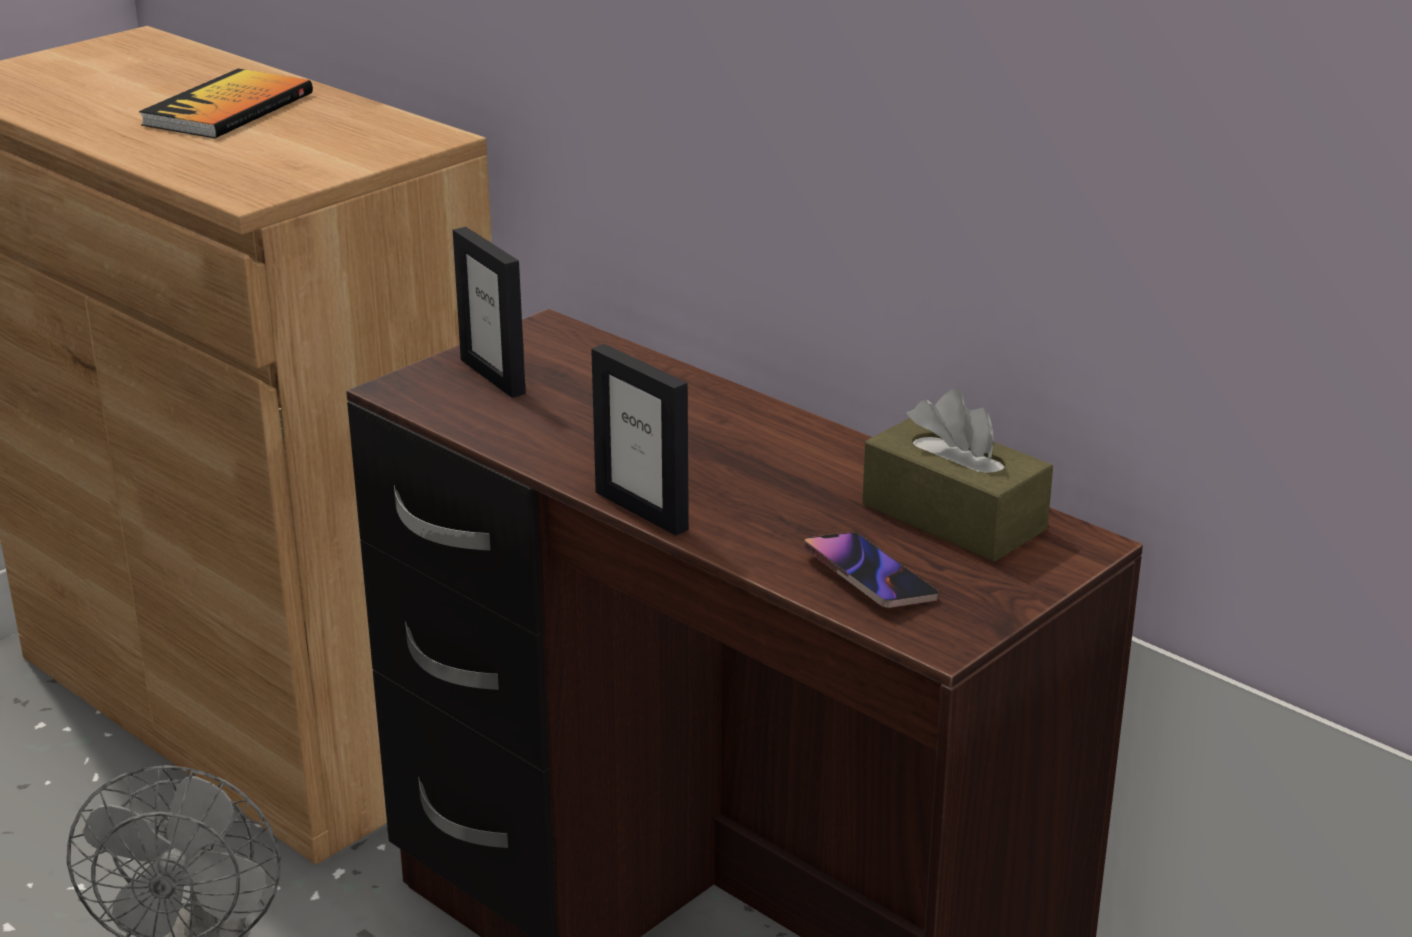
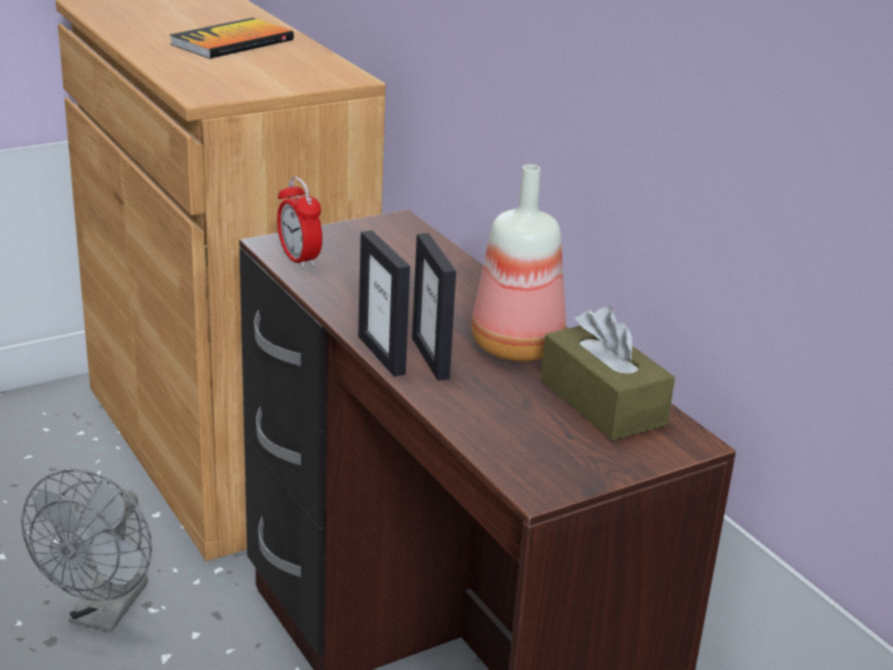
camera: 15 degrees right, 0 degrees up
(448, 403) = (299, 259): none -> alarm clock
(493, 376) = (340, 247): picture frame -> picture frame (431, 358)
(807, 465) = (518, 346): none -> bottle
(868, 577) = (512, 433): phone -> none

